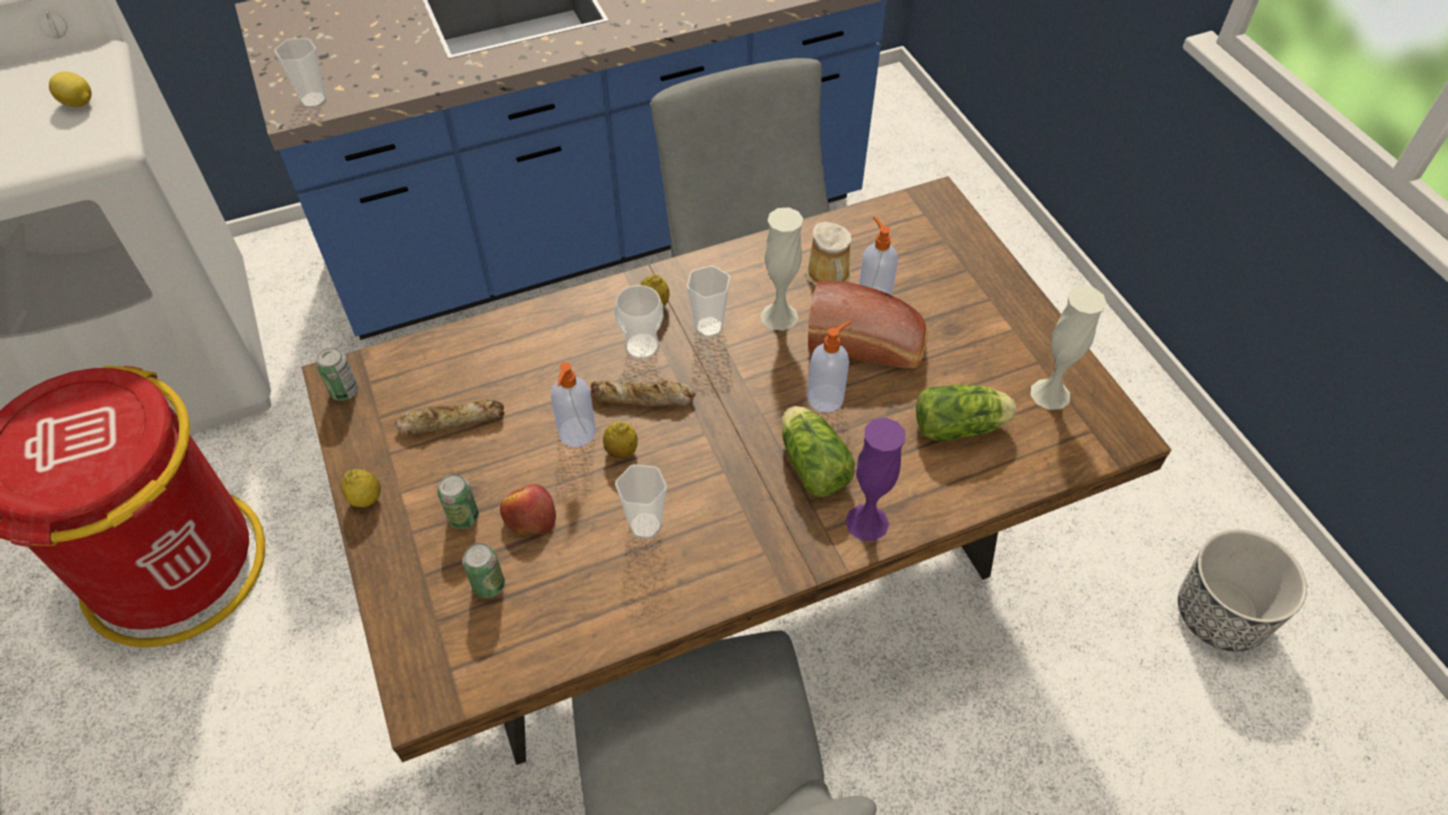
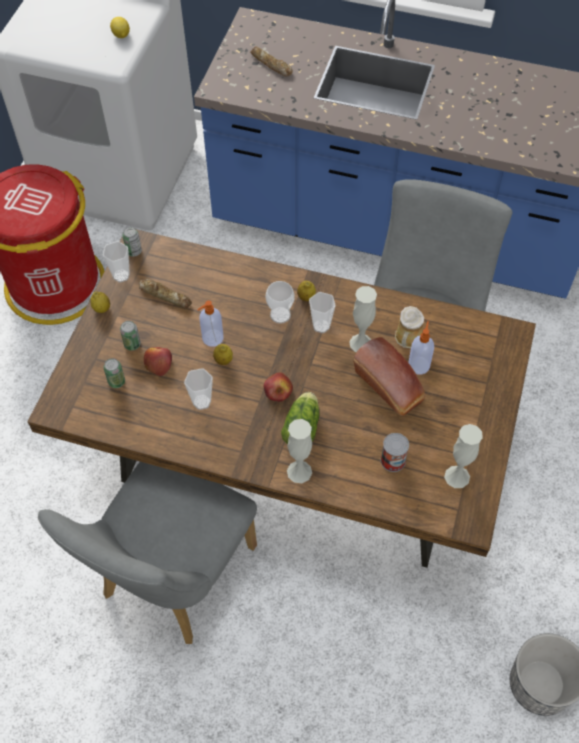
camera: 40 degrees right, 5 degrees up
(313, 100) = (229, 88): cup -> cup (121, 276)
(643, 399) = (256, 341): bread -> bread (271, 65)
(734, 440) = (278, 390): none -> apple
(826, 397) = (341, 400): soap dispenser -> none
(867, 522) = (299, 471): purple vase -> white vase
(962, 427) = (393, 460): lettuce -> can

